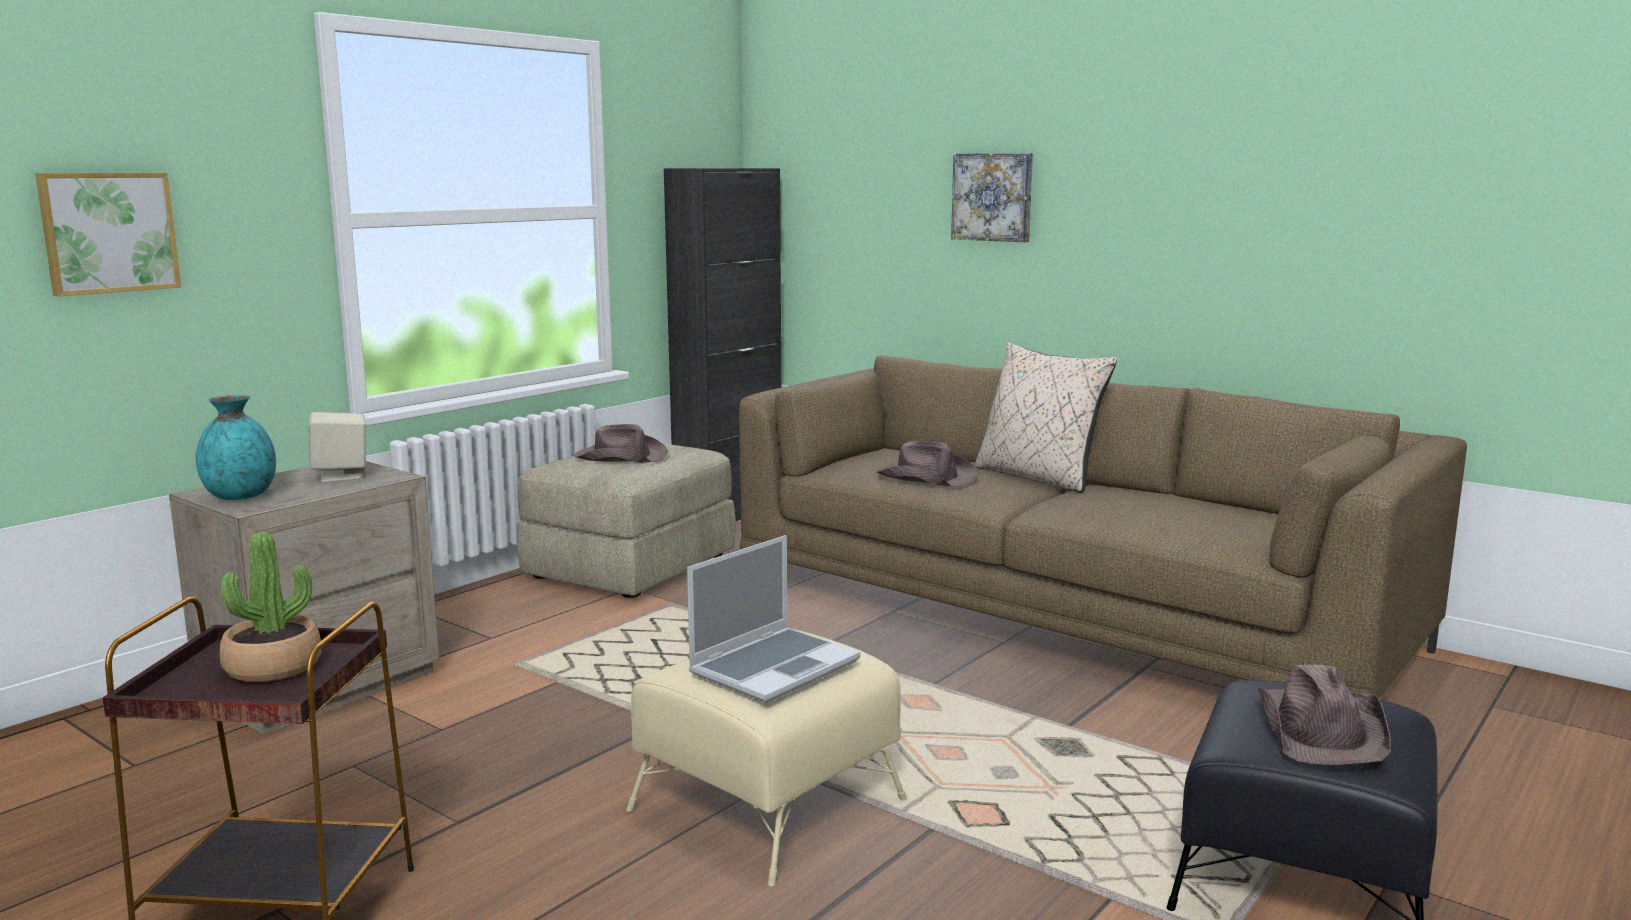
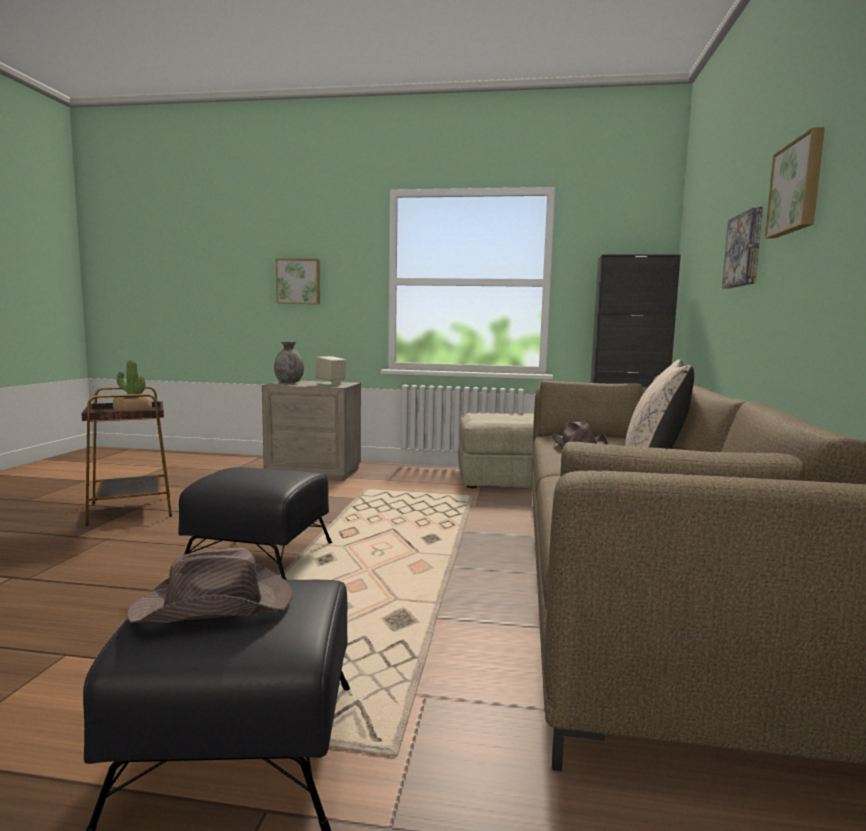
camera: 60 degrees right, 5 degrees down
(240, 496) = (289, 382): turquoise vase -> grey vase
(620, 457) = (507, 415): brown hat -> none
(770, 805) = (260, 558): beige ottoman -> black ottoman
(774, 666) = (249, 476): laptop -> none
(1114, 150) = (798, 187): none -> picture

